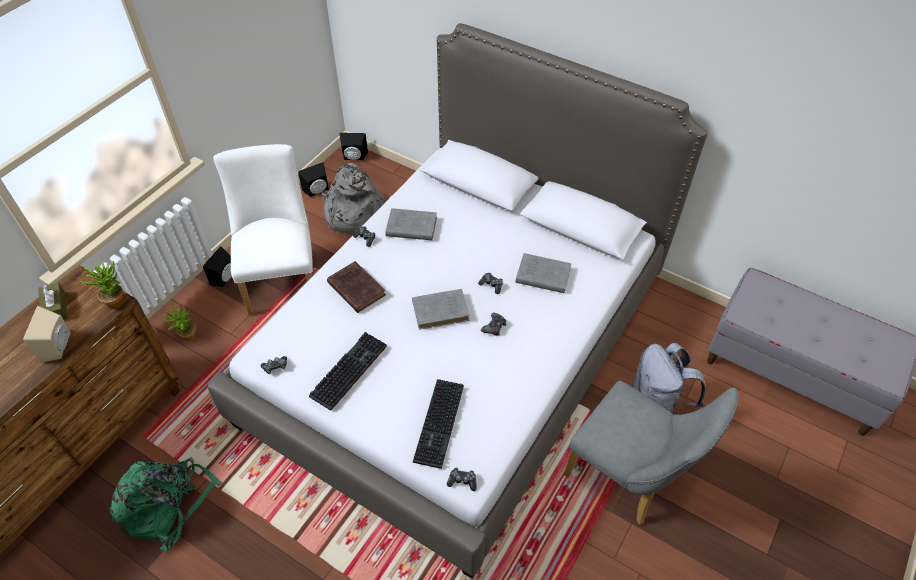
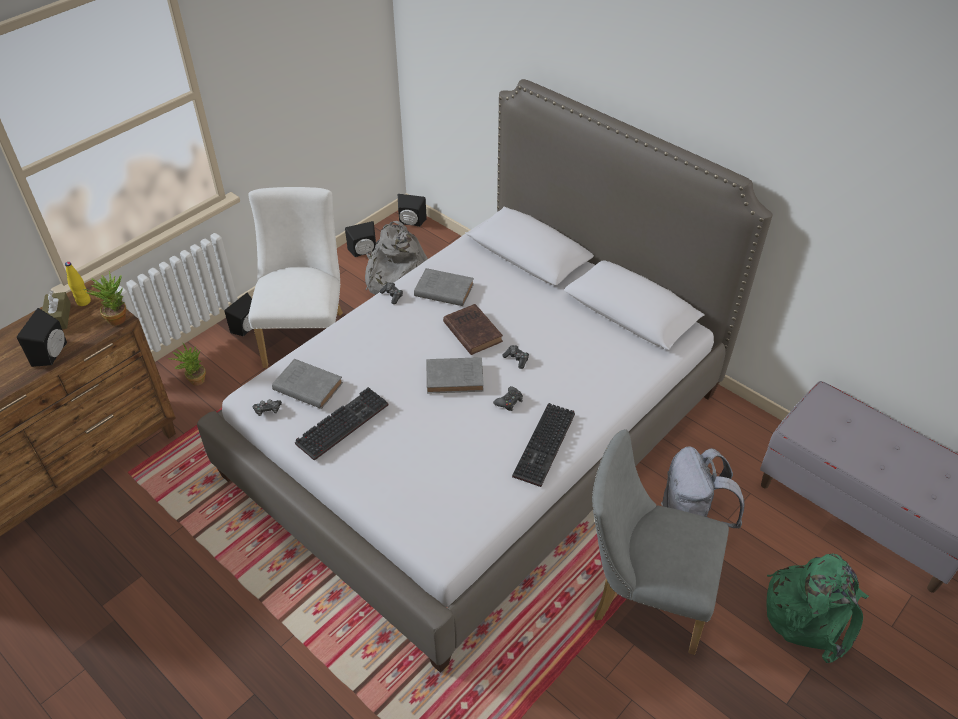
camera: 10 degrees right, 5 degrees down
(60, 346) = (53, 353): beige speaker -> black speaker
(77, 288) = (84, 301): none -> yellow bottle
(168, 505) = (137, 546): green backpack -> green backpack (812, 612)
(355, 288) = (369, 343): brown book -> brown book (472, 331)
(440, 425) = (427, 492): keyboard -> keyboard (545, 447)
(462, 481) = (437, 551): game controller -> none
(541, 275) = (574, 356): grey book -> grey book (306, 386)
(629, 477) = (642, 595): grey chair -> grey chair turned 150 degrees clockwise

